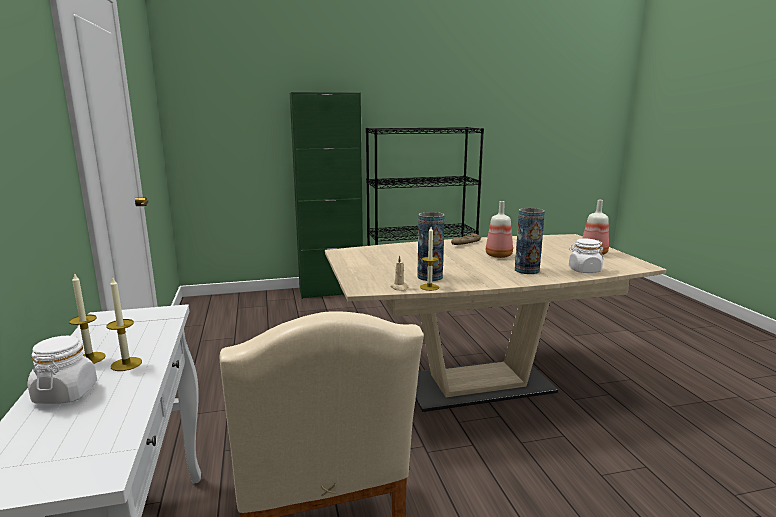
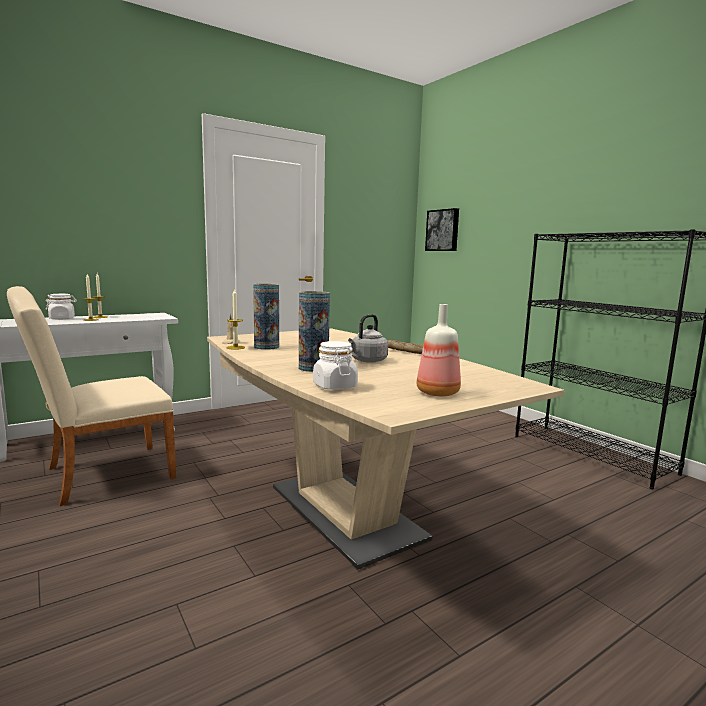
camera: 70 degrees right, 5 degrees down
(212, 119) = (443, 230): none -> picture
(331, 291) = (493, 417): green cabinet -> none
(499, 255) = (367, 361): bottle -> grey kettle

